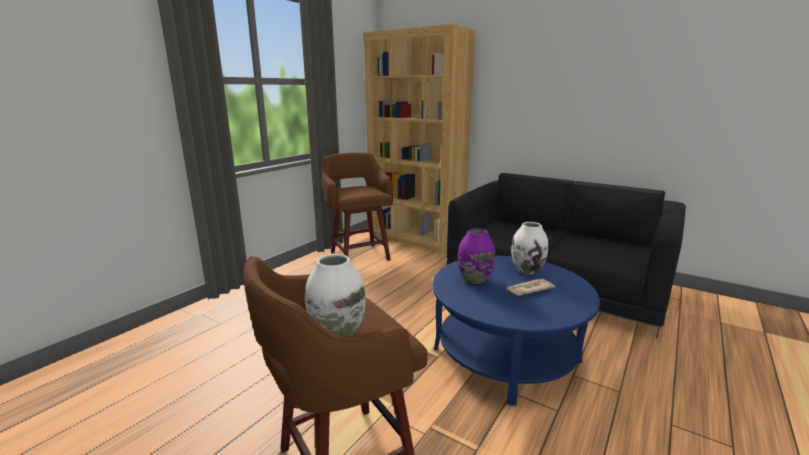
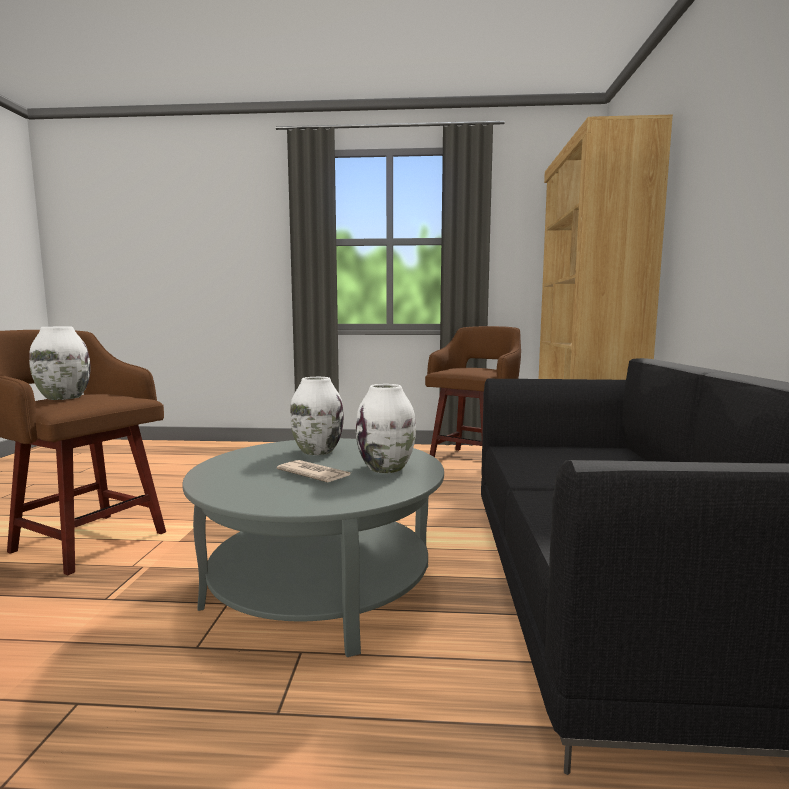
camera: 60 degrees right, 10 degrees down
(474, 279) = (317, 451): purple vase -> white vase
(506, 354) = (321, 584): blue coffee table -> grey coffee table

